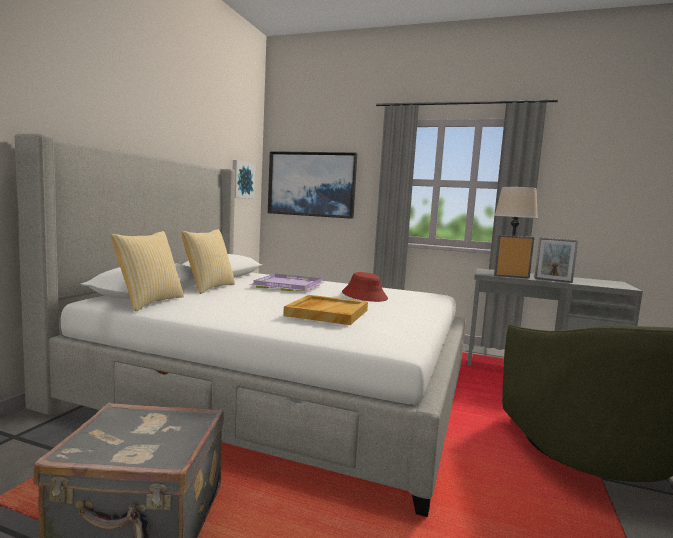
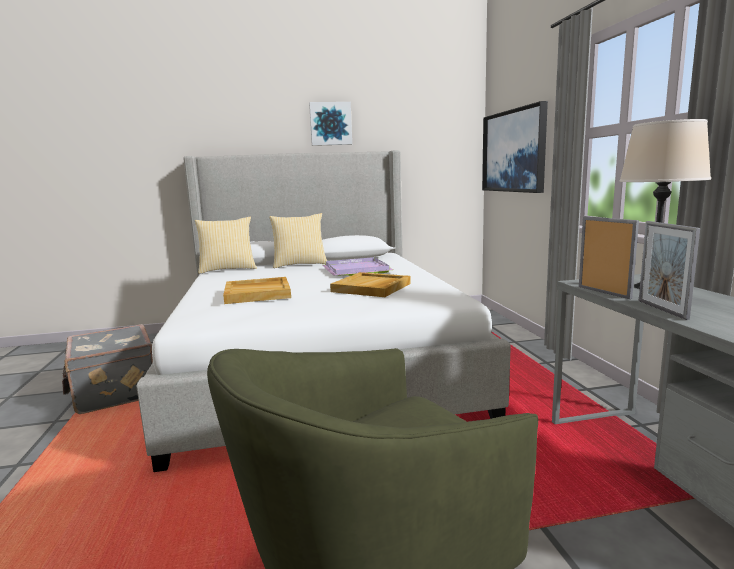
camera: 60 degrees right, 5 degrees up
(242, 180) = (442, 156): picture -> picture (330, 124)
(364, 296) = (371, 288): red hat -> beige tray

